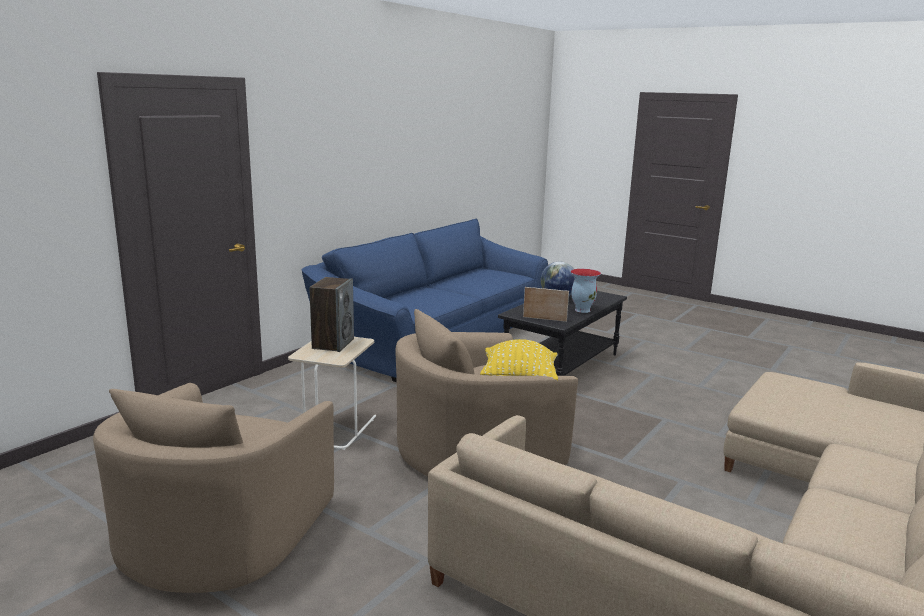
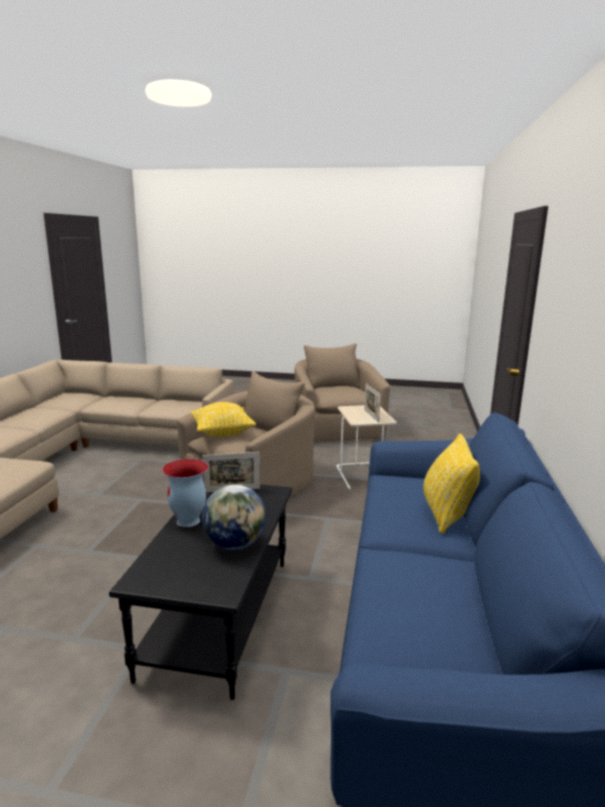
camera: 155 degrees right, 0 degrees up
(333, 344) = (371, 416): speaker -> picture frame
(414, 294) = (446, 514): none -> yellow pillow

